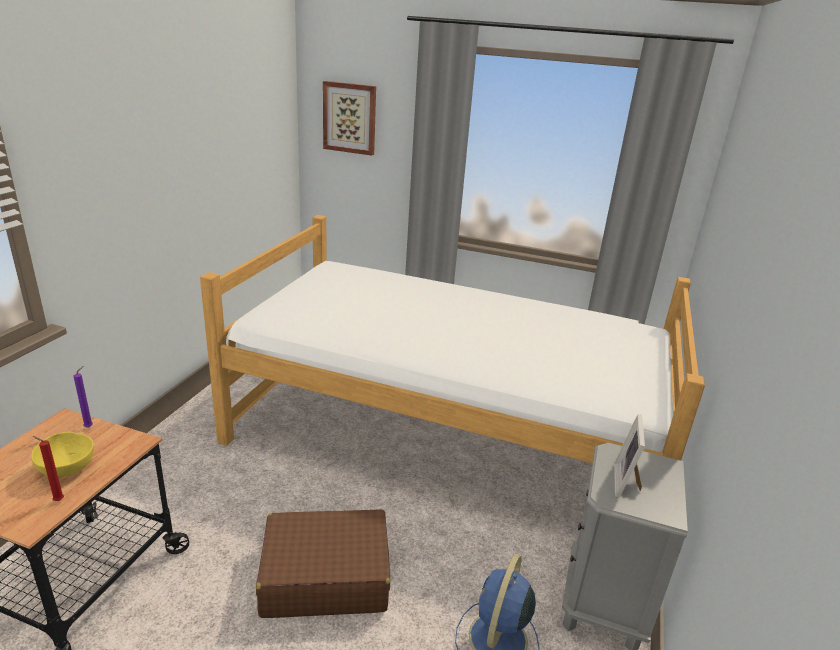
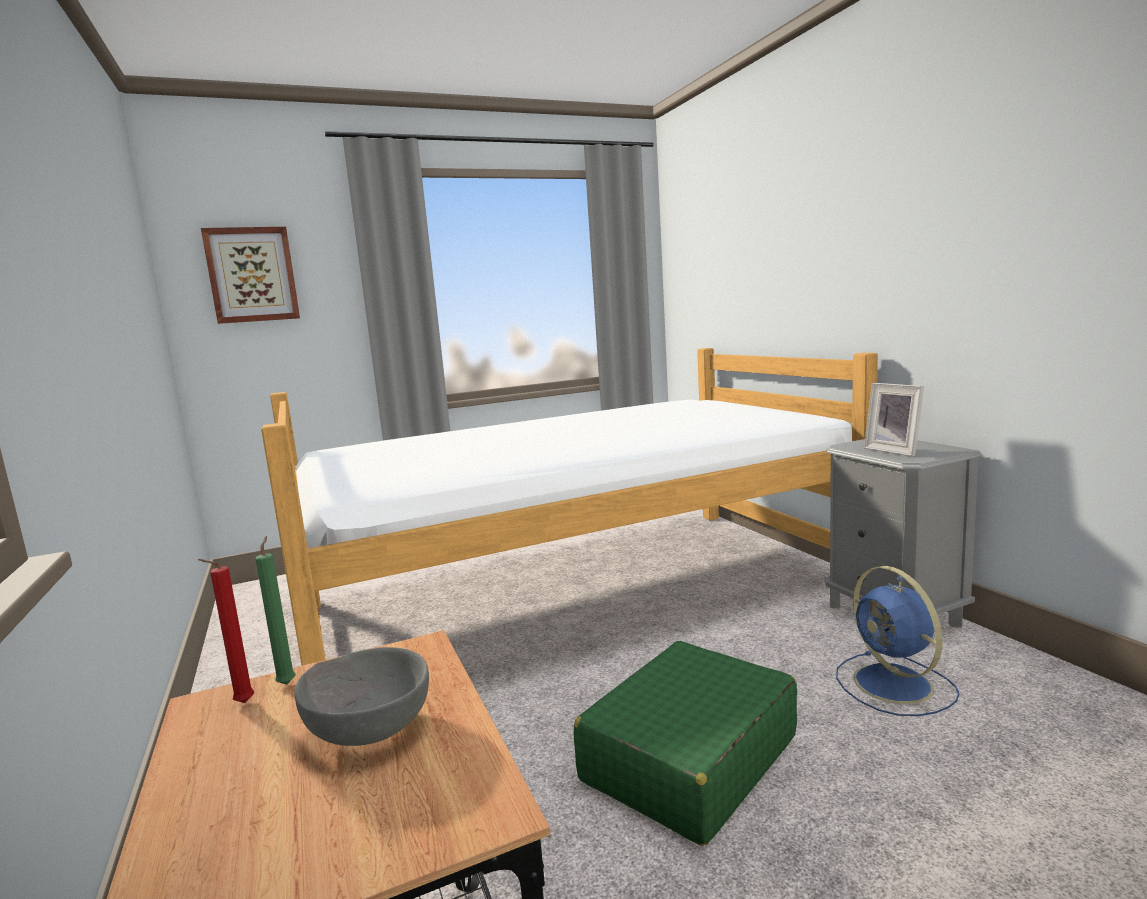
camera: 40 degrees left, 15 degrees down
(57, 500) = (451, 760): red candle -> red candle (241, 704)
(68, 468) = (369, 728): yellow bowl -> grey bowl
(90, 427) = (287, 682): purple candle -> green candle
(324, 576) = (689, 758): brown suitcase -> green suitcase

